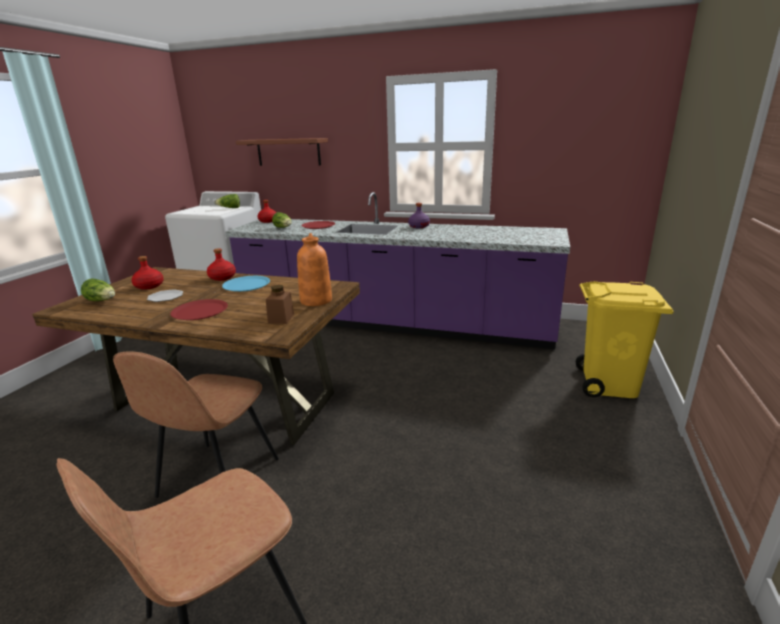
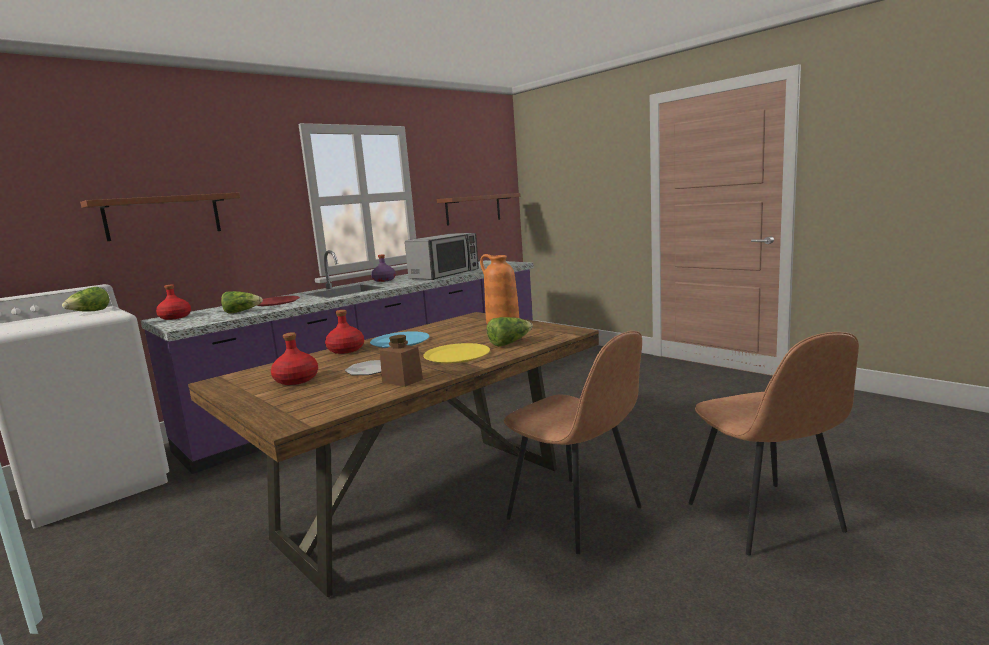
camera: 60 degrees left, 10 degrees down
(102, 301) = (310, 400): lettuce -> lettuce (509, 343)
(200, 311) = (457, 355): red plate -> yellow plate
(281, 318) = (532, 331): brown jar -> brown jar (402, 380)
(461, 235) = (445, 274): none -> microwave
(578, 166) = (473, 209): none -> brown shelf
(609, 385) = (592, 356): yellow trash can -> none

